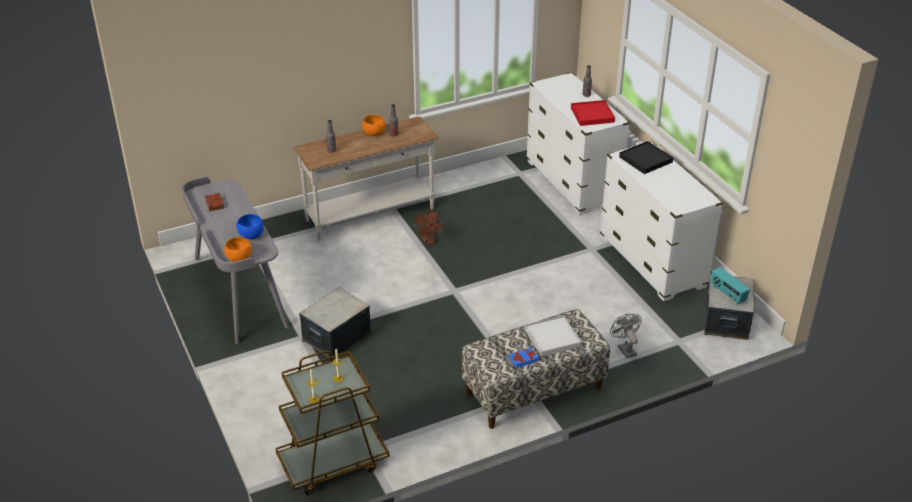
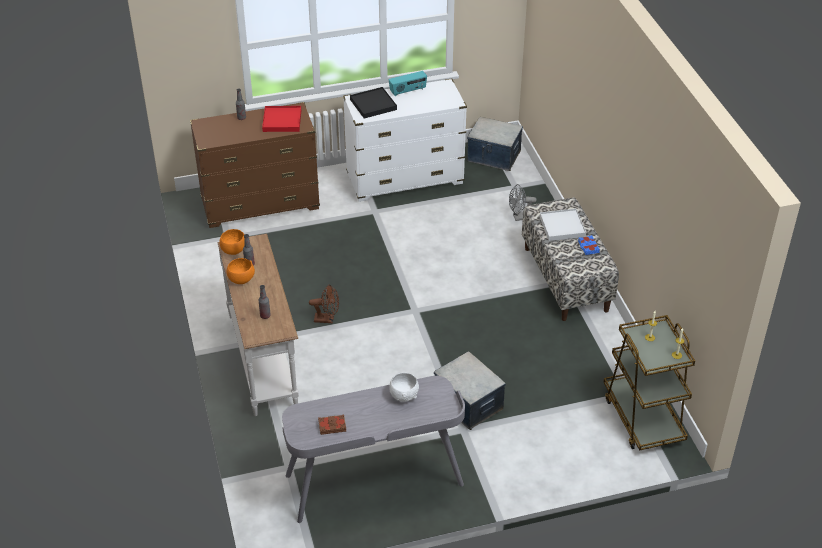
camera: 80 degrees left, 5 degrees up
(239, 258) = (444, 407): orange bowl -> orange bowl (233, 250)
(252, 235) = (404, 395): blue bowl -> white bowl
(572, 182) = (260, 204): white dresser -> brown dresser
(727, 294) = (497, 133): radio -> radio (408, 91)

